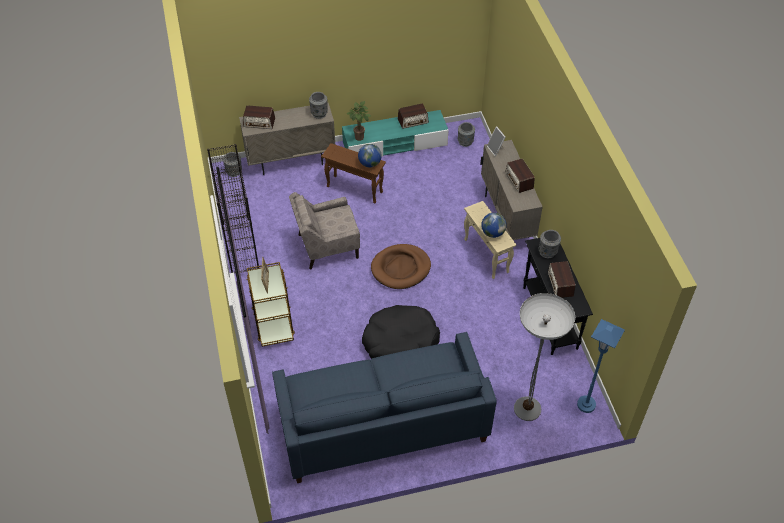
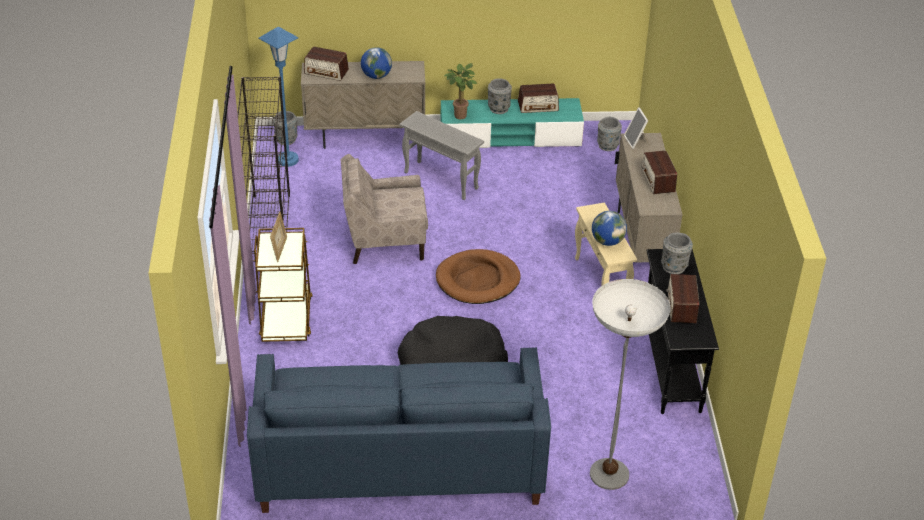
camera: 10 degrees right, 10 degrees down
(319, 113) = (408, 71): grey vase -> grey vase (498, 108)
(354, 189) = (441, 180): brown side table -> grey side table
(370, 163) = (462, 140): globe -> globe (376, 76)
(586, 405) = (696, 482): blue floor lamp -> blue floor lamp (288, 160)

